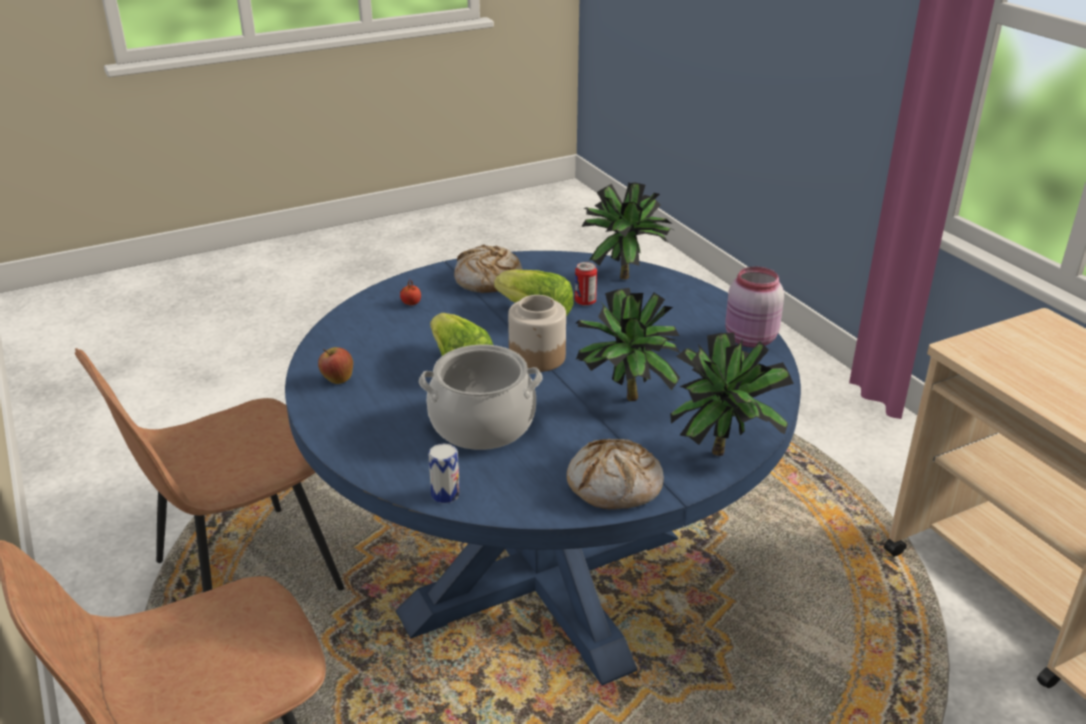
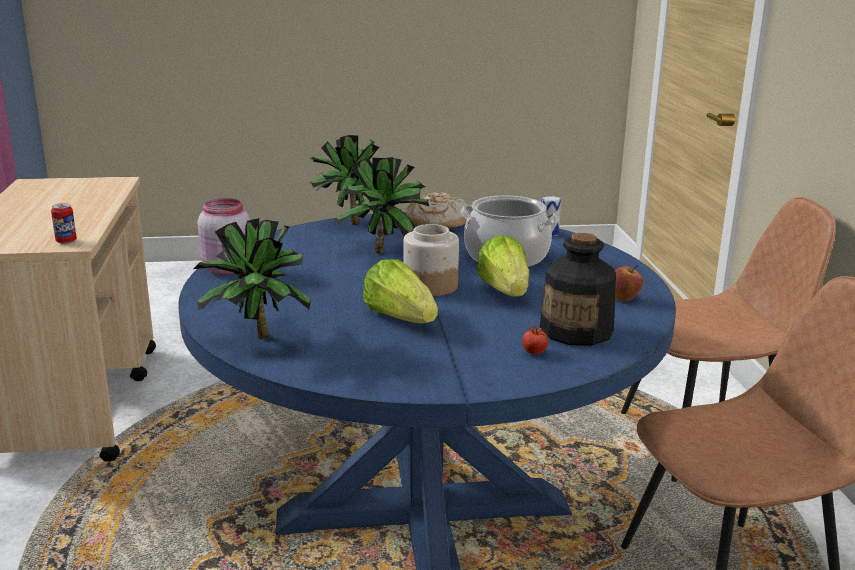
camera: 160 degrees left, 10 degrees down
(380, 330) = (577, 331): none -> bottle
(488, 280) = (425, 363): bread -> none
(585, 302) = (336, 321): can -> can (66, 241)

